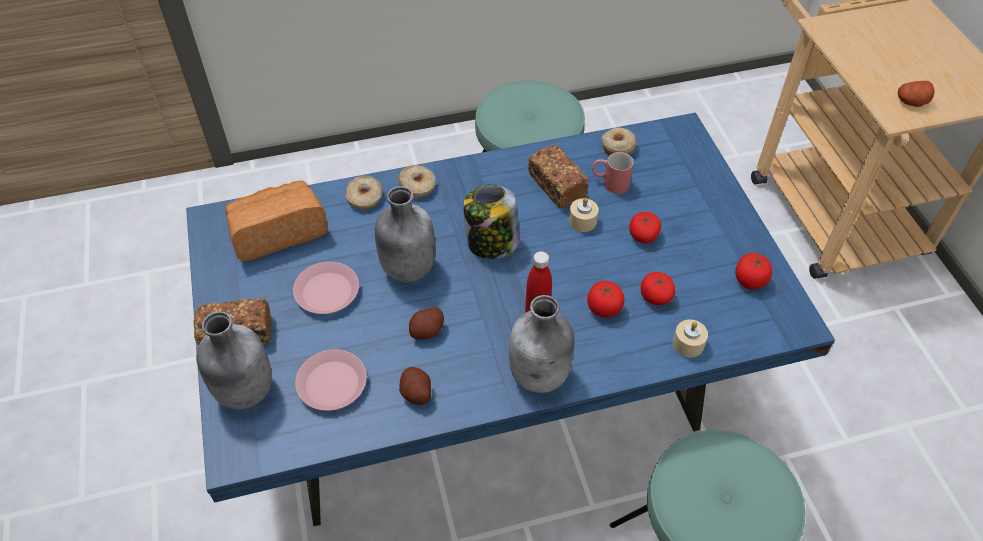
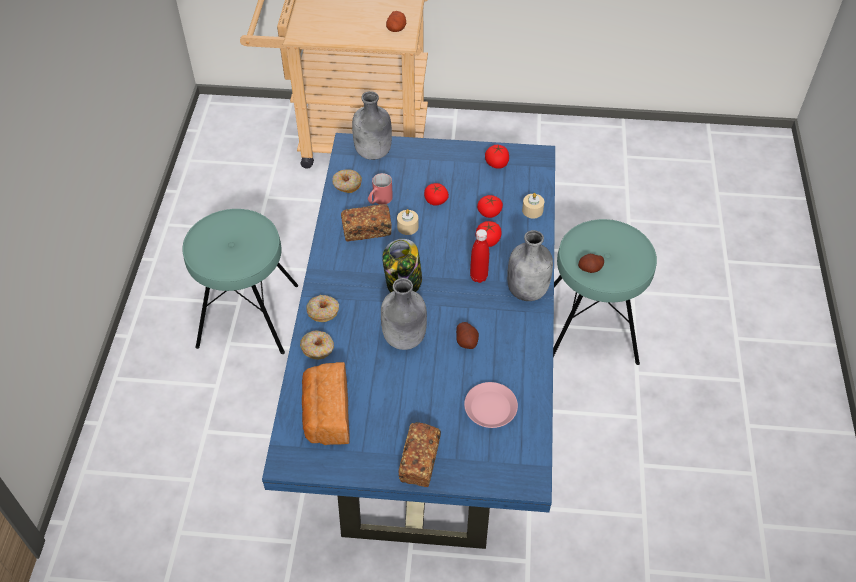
camera: 70 degrees left, 0 degrees up
(244, 391) = (476, 465): grey bottle -> grey bottle (373, 153)
(327, 292) = (404, 394): pink plate -> none
(416, 393) = (516, 360): potato -> potato (590, 268)

